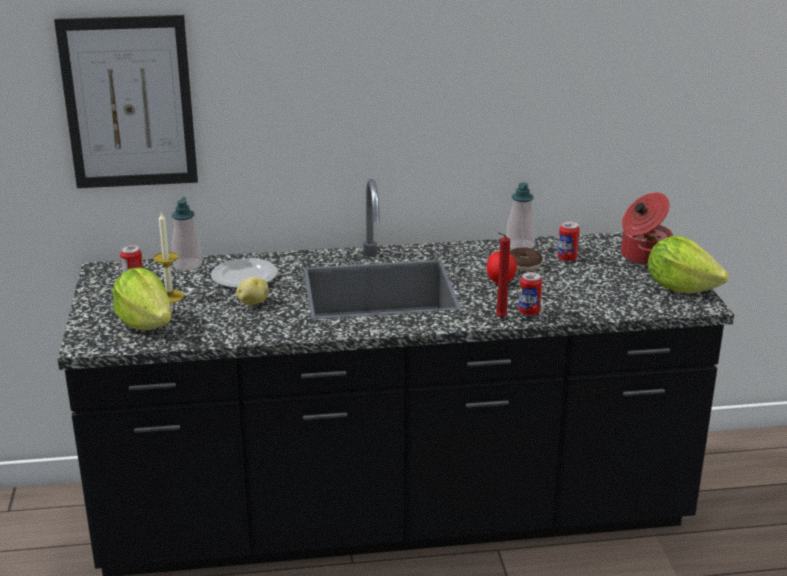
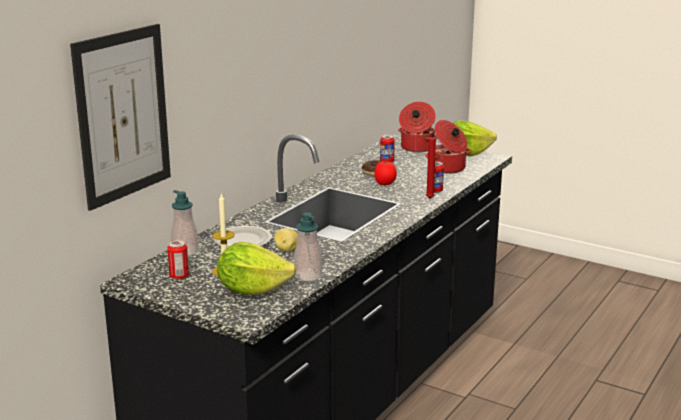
camera: 50 degrees left, 5 degrees down
(519, 246) = (349, 165): soap dispenser -> soap dispenser (307, 276)
(611, 295) = (448, 169): none -> cooking pot

